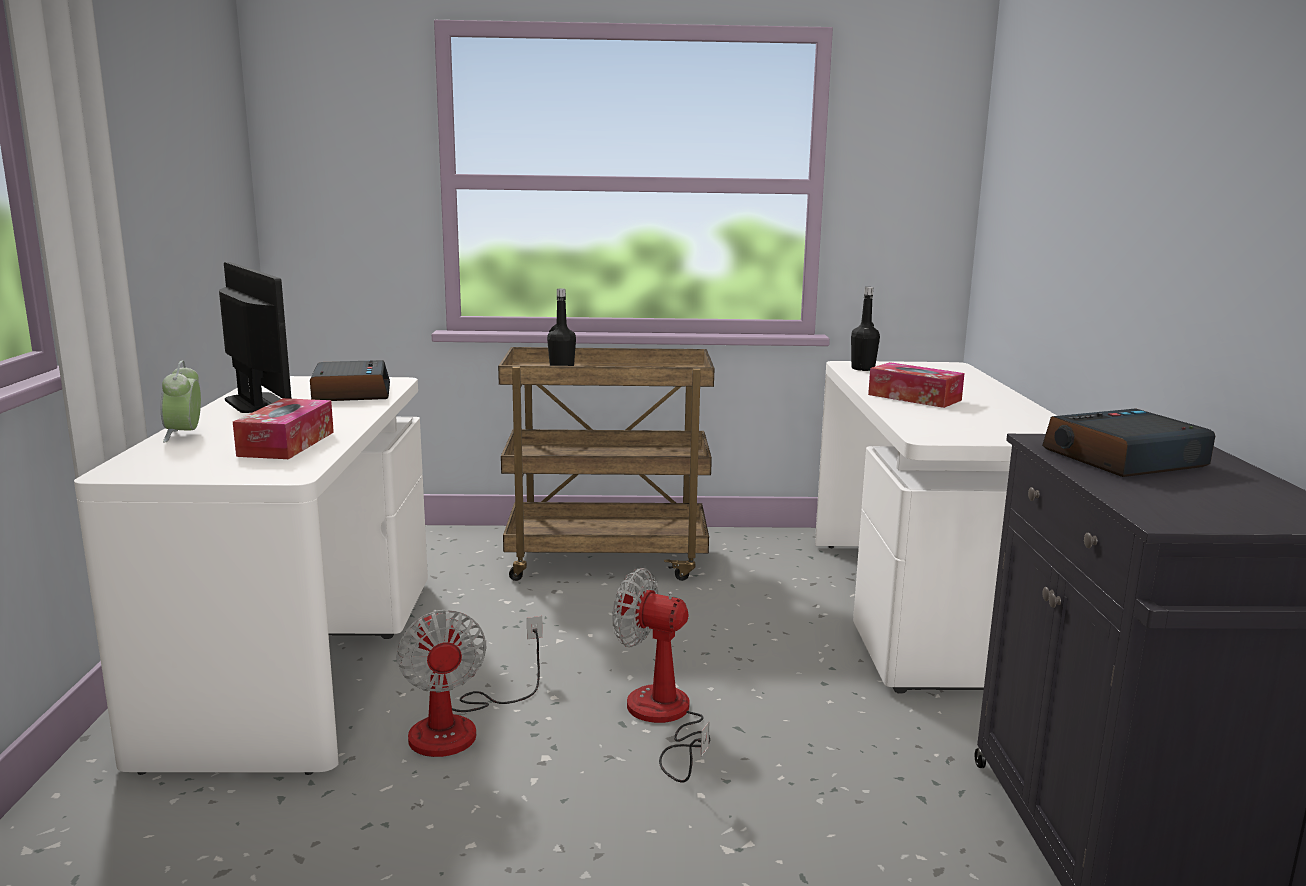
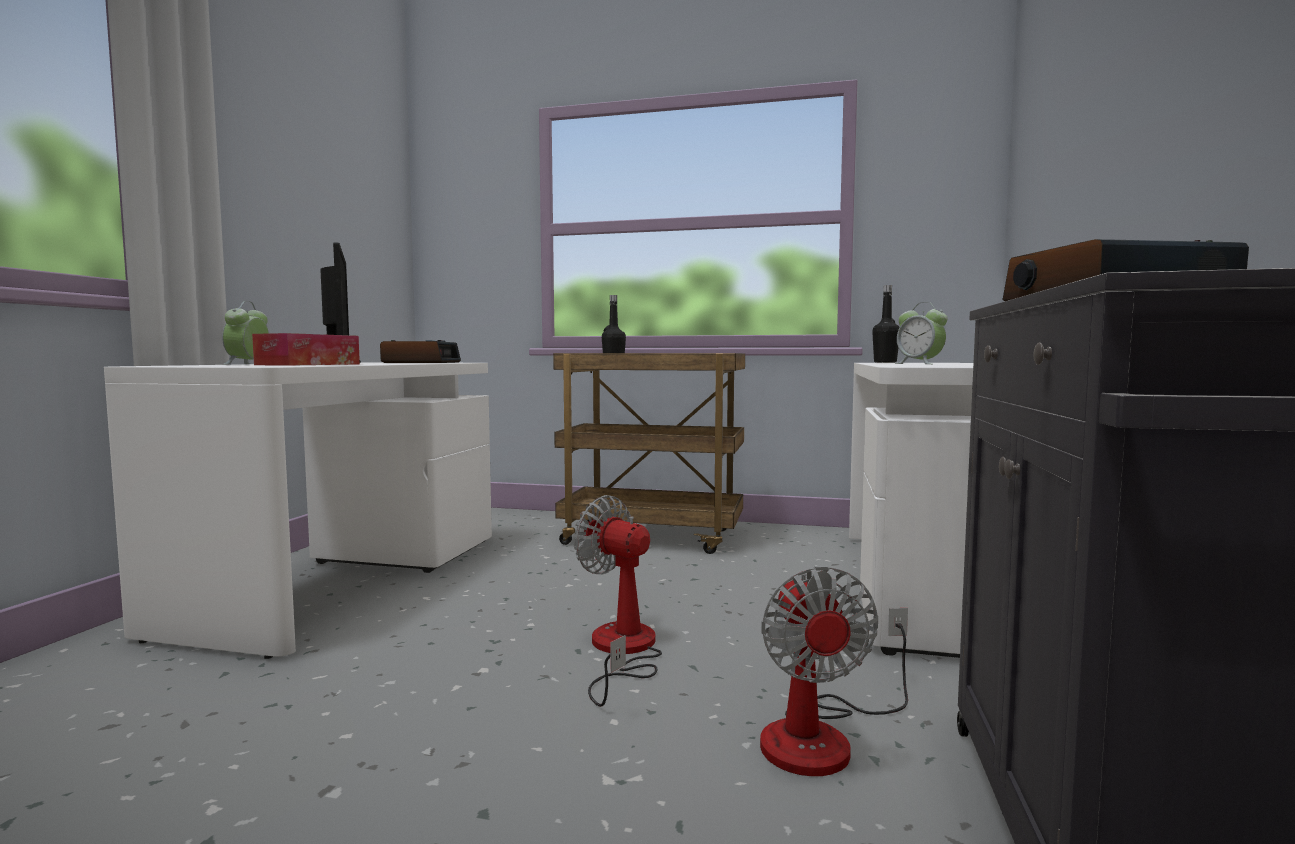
camera: 15 degrees right, 10 degrees down
(461, 725) = (429, 636): fan -> fan (824, 736)
(914, 397) = (919, 364): tissue box -> alarm clock

